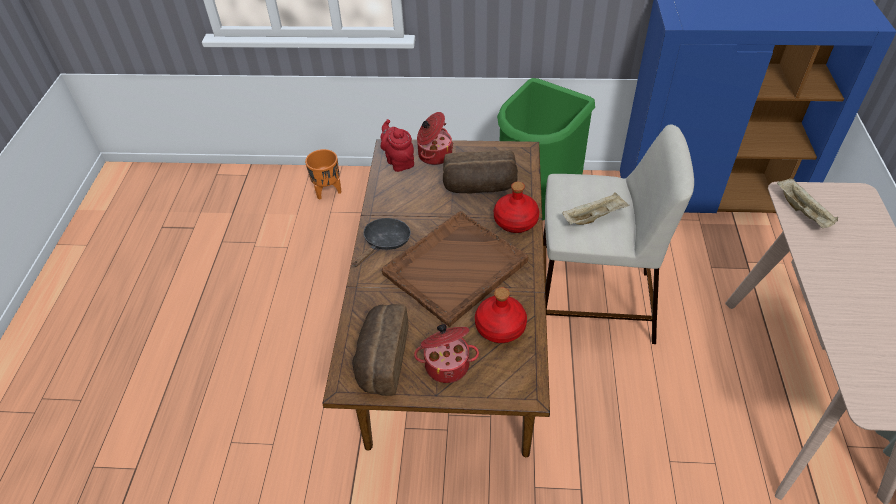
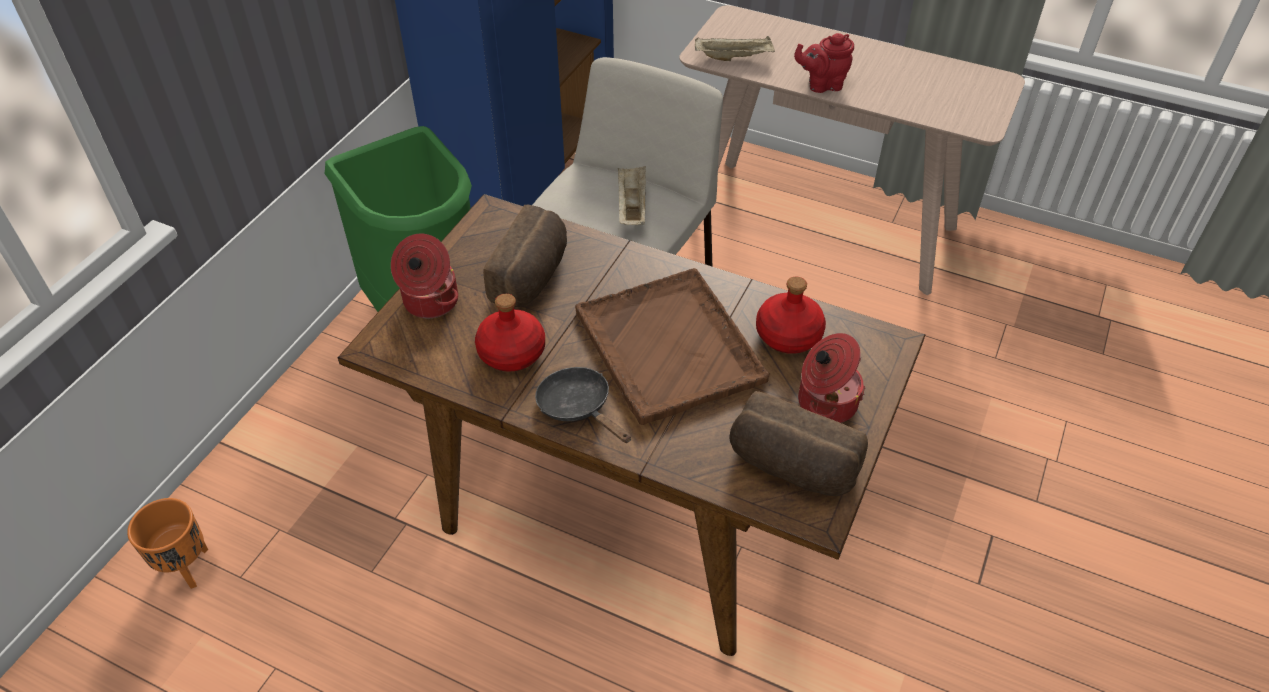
camera: 70 degrees left, 0 degrees up
(399, 161) = (414, 344): red teapot -> red teapot (822, 85)
(516, 221) = (618, 263): red bottle -> red bottle (511, 352)

